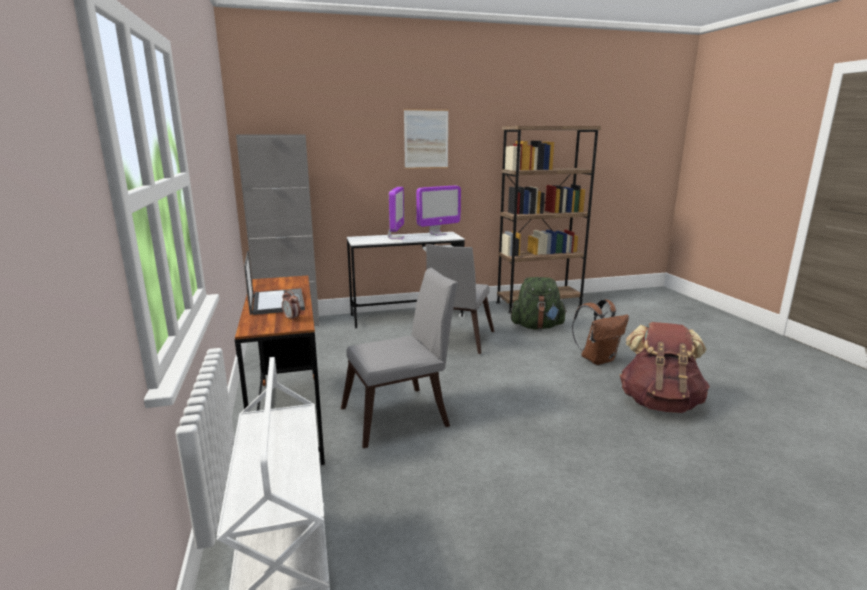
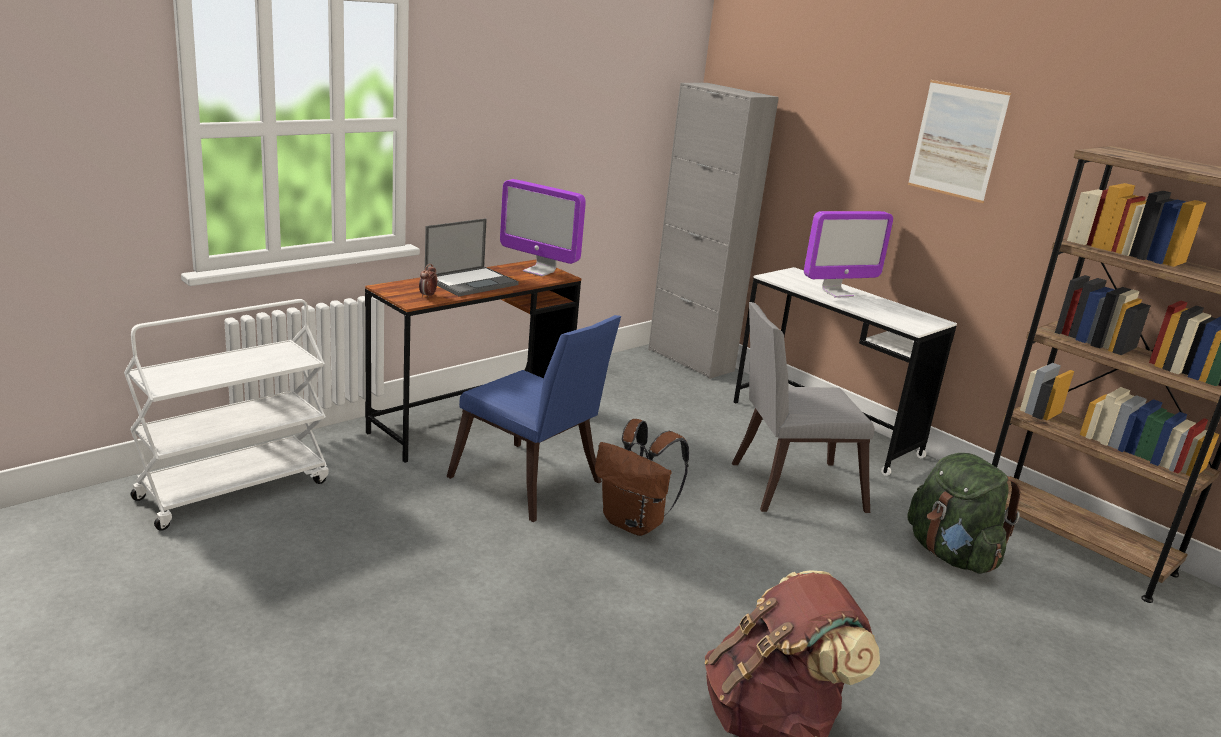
camera: 60 degrees right, 5 degrees up
(401, 416) = (530, 485): grey chair -> blue chair
(438, 234) = (915, 315): monitor -> monitor (539, 271)
(597, 359) = (885, 638): brown backpack -> brown backpack (635, 523)

